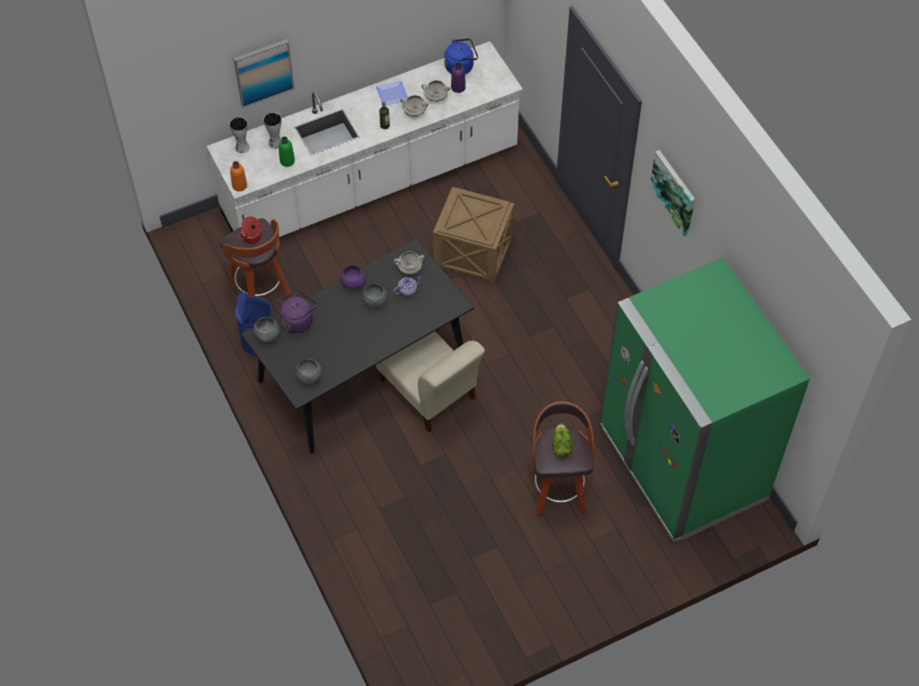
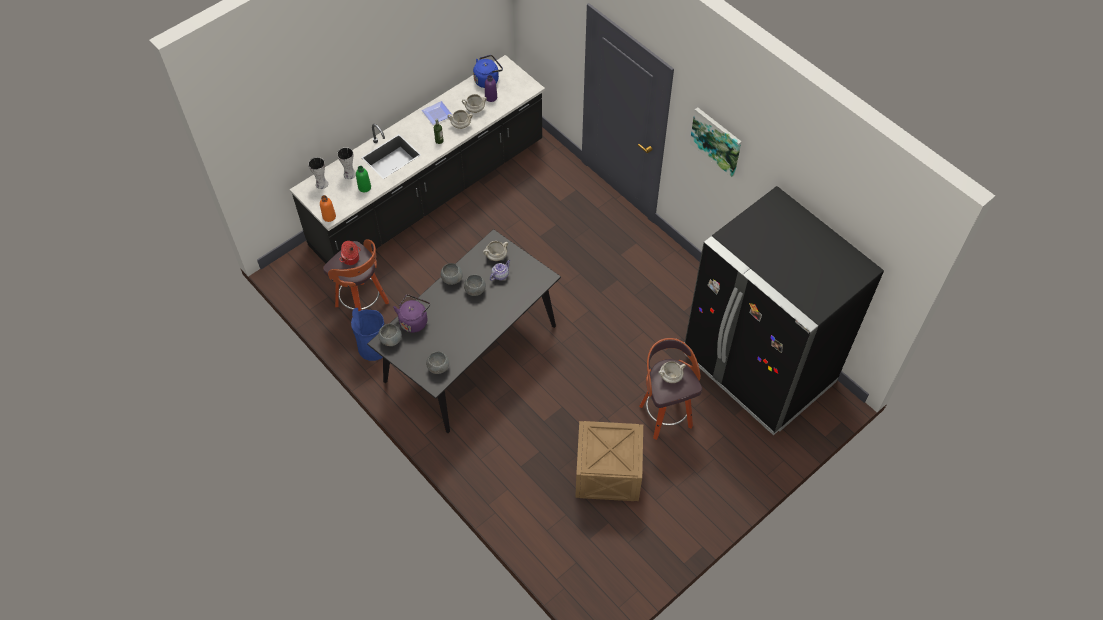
camera: 15 degrees left, 0 degrees up
(263, 72) = (329, 114): picture -> none
(353, 283) = (451, 279): purple bowl -> grey bowl
(371, 183) = (429, 194): white counter -> black counter
(429, 393) = (532, 358): beige chair -> none
(472, 252) = (531, 233): crate -> crate (606, 473)
(561, 446) = (670, 377): lettuce -> white cooking pot
(682, 464) = (758, 369): green fridge -> black fridge

